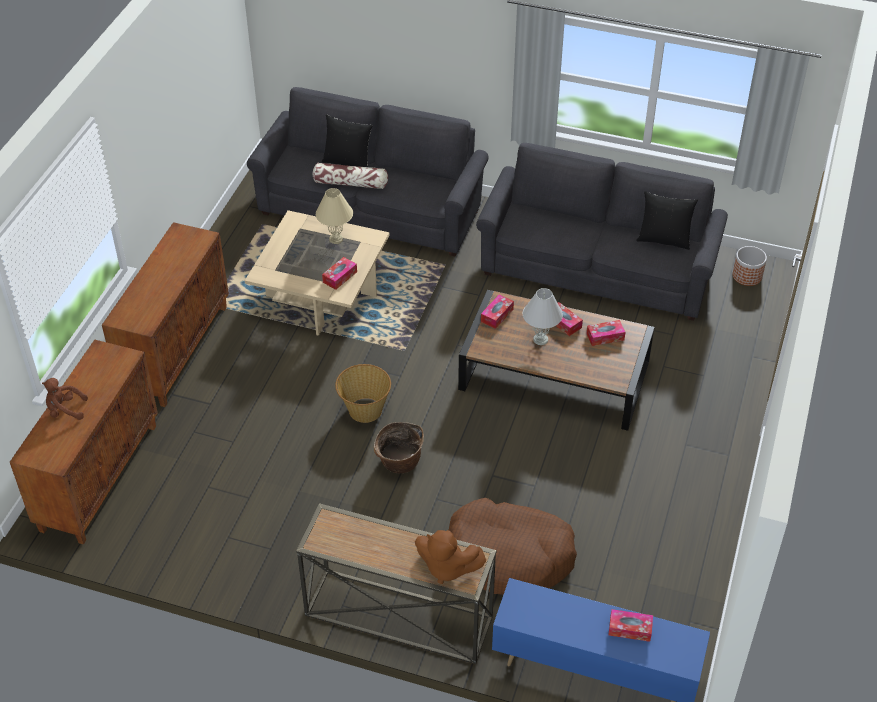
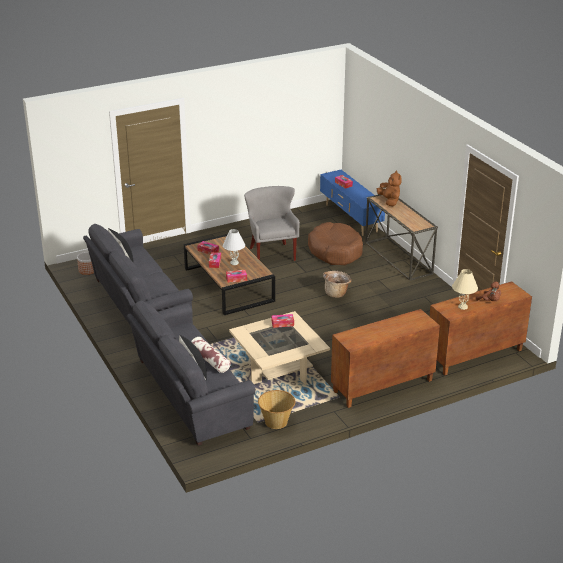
camera: 135 degrees left, 15 degrees down
(335, 239) = (259, 340): beige table lamp -> beige table lamp (463, 307)
(364, 410) = (325, 316): basket -> basket (276, 422)
(588, 478) = (272, 254): none -> grey armchair

